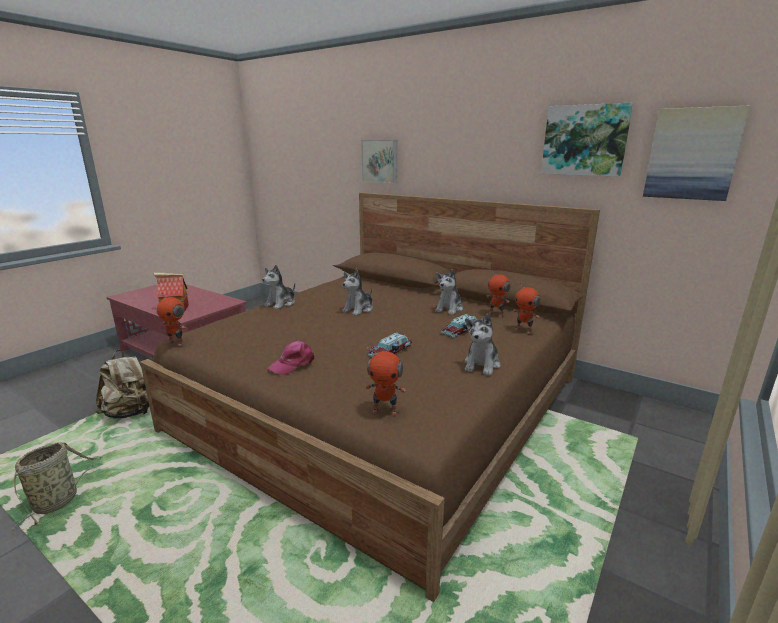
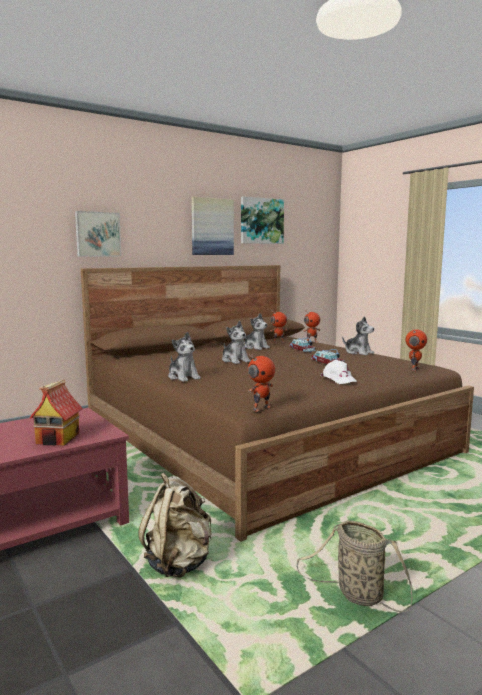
camera: 70 degrees left, 10 degrees down
(293, 364) = (339, 379): pink cap -> white cap
(692, 154) = (307, 230): picture -> picture (212, 227)

